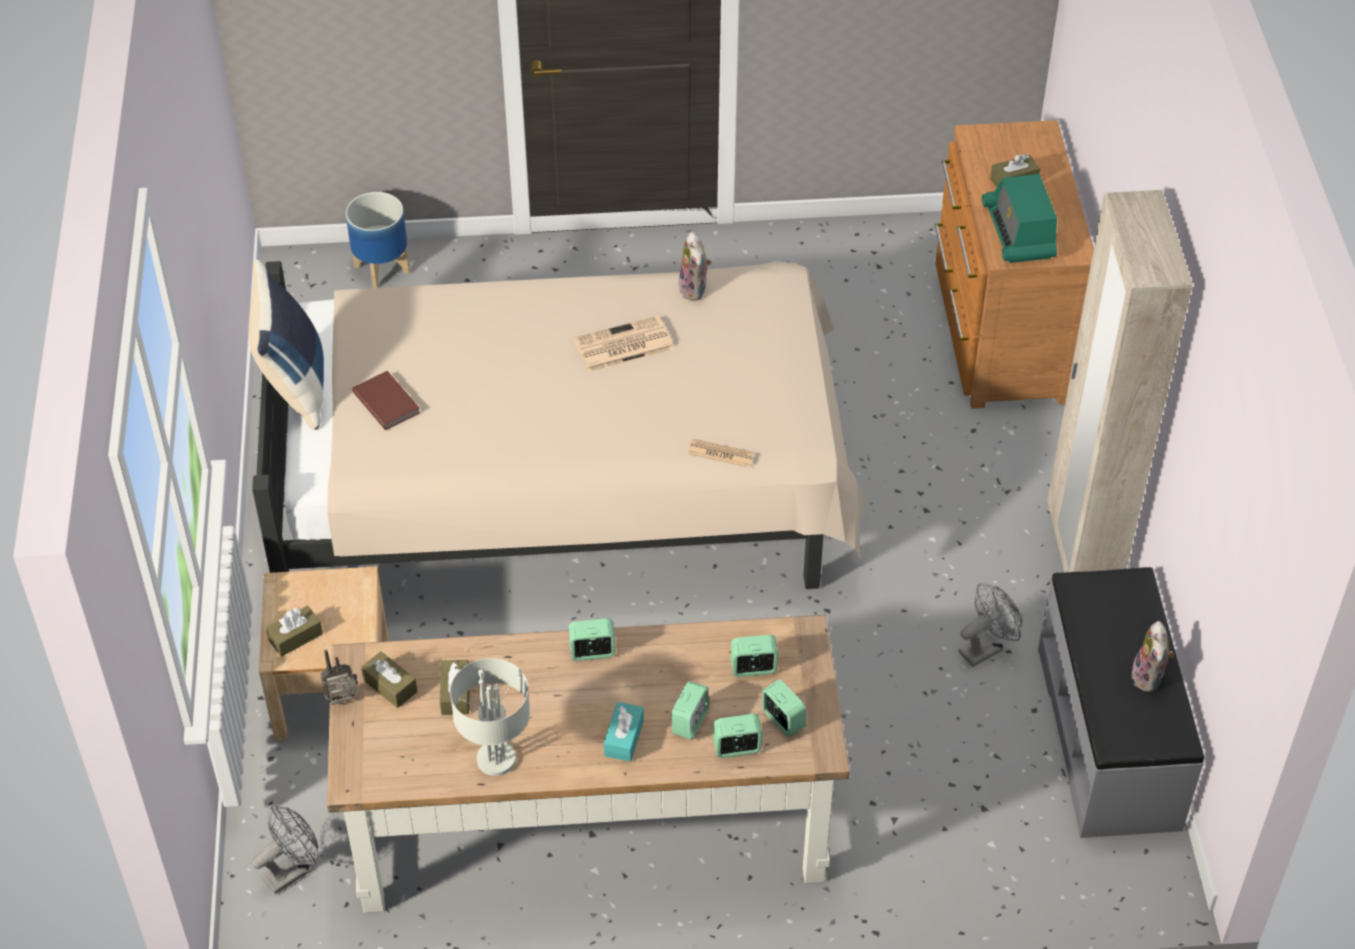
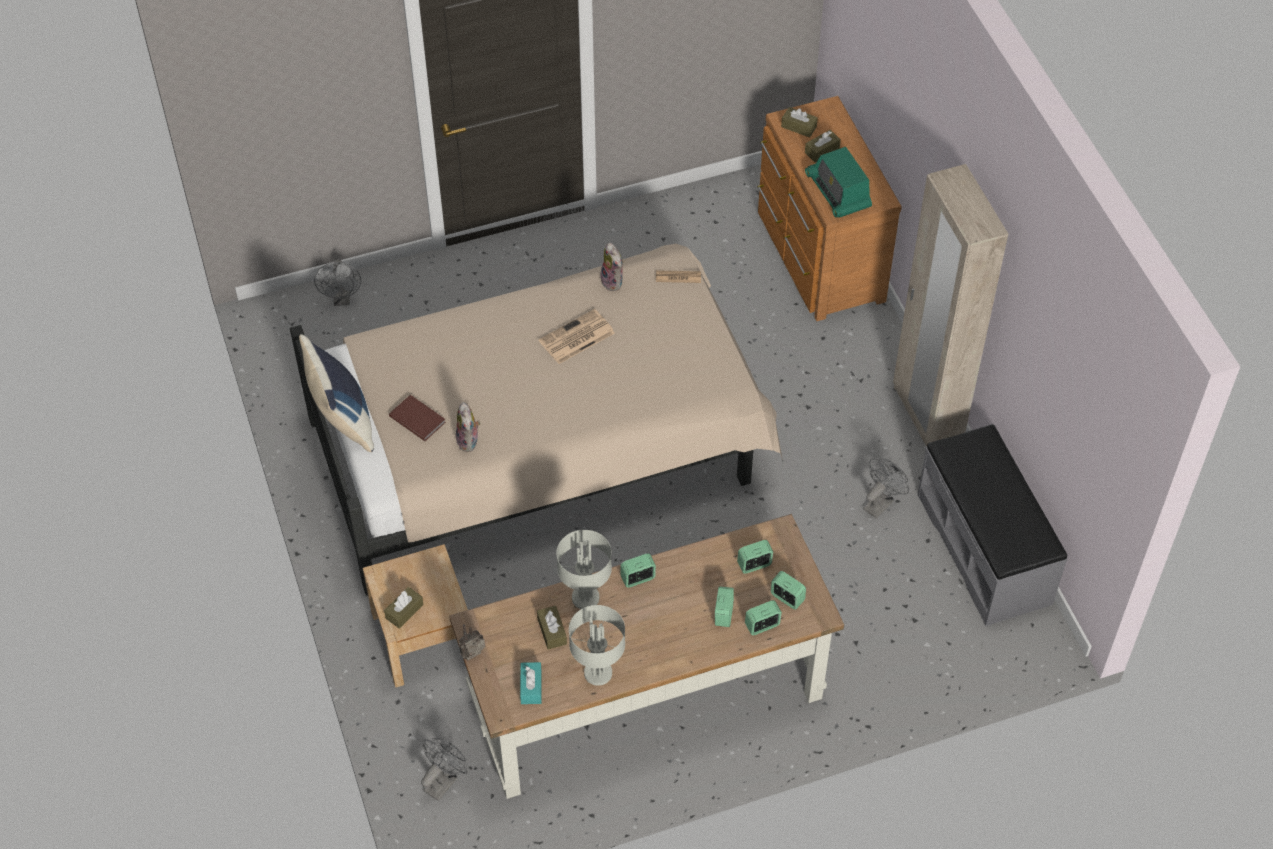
camera: 15 degrees left, 5 degrees up
(382, 269) = (342, 299): planter -> grey fan
(390, 686) = (503, 636): brown tissue box -> brown tissue box (798, 127)
(514, 662) = (585, 598): none -> grey table lamp
(624, 738) = (681, 636): turquoise tissue box -> turquoise tissue box (531, 687)
(720, 454) = (675, 407): newspaper -> newspaper (678, 277)
(1149, 678) = (1015, 506): plush toy -> plush toy (469, 441)

